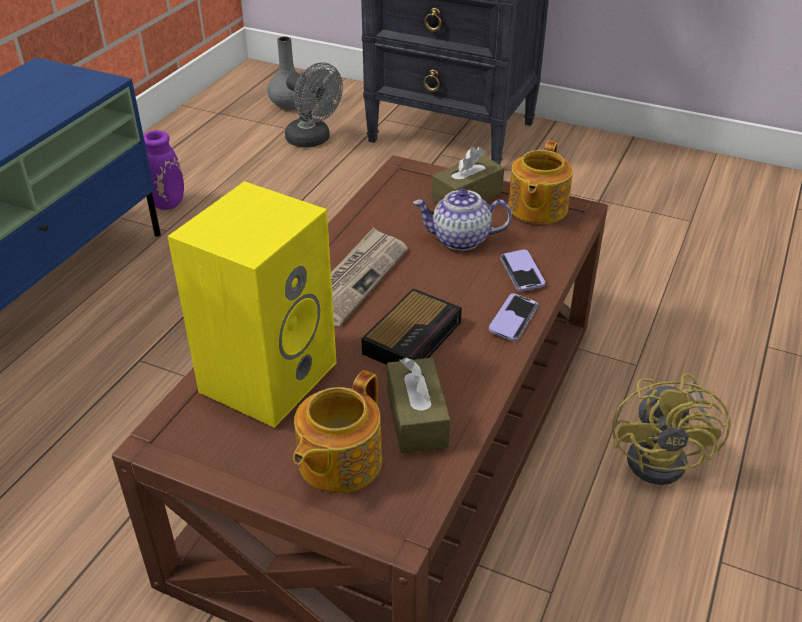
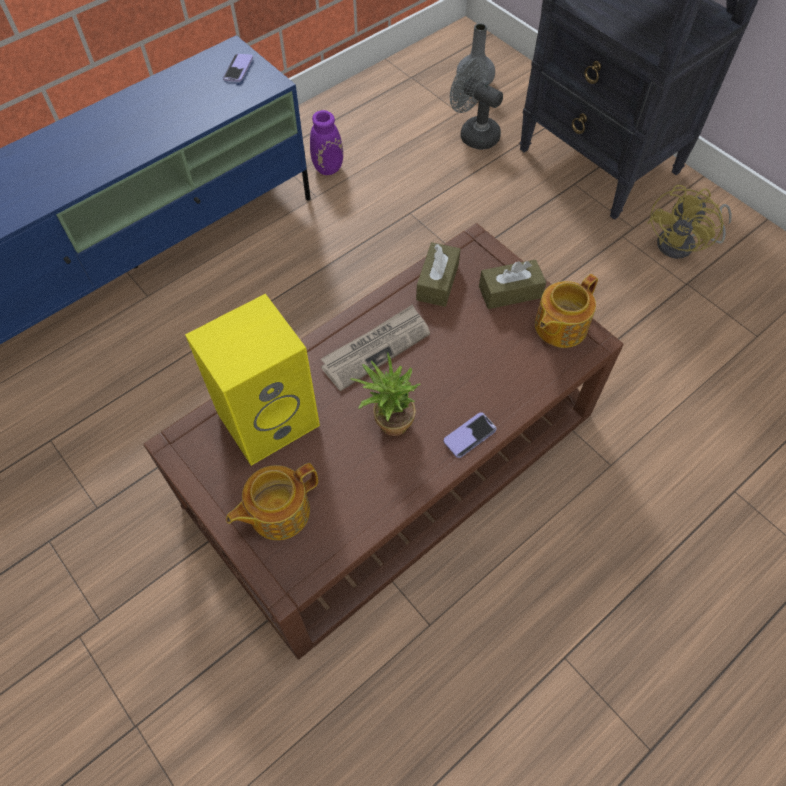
camera: 25 degrees right, 20 degrees up
(313, 140) = (473, 134): grey fan -> grey fan turned 150 degrees clockwise
(413, 336) = (387, 422): alarm clock -> potted plant
(417, 418) = (348, 498): brown tissue box -> brown tissue box (437, 282)
(460, 240) = (477, 338): teapot -> none
(522, 272) = (505, 391): phone -> phone (238, 69)
(665, 458) = (579, 557): yellow fan -> yellow fan (683, 245)

